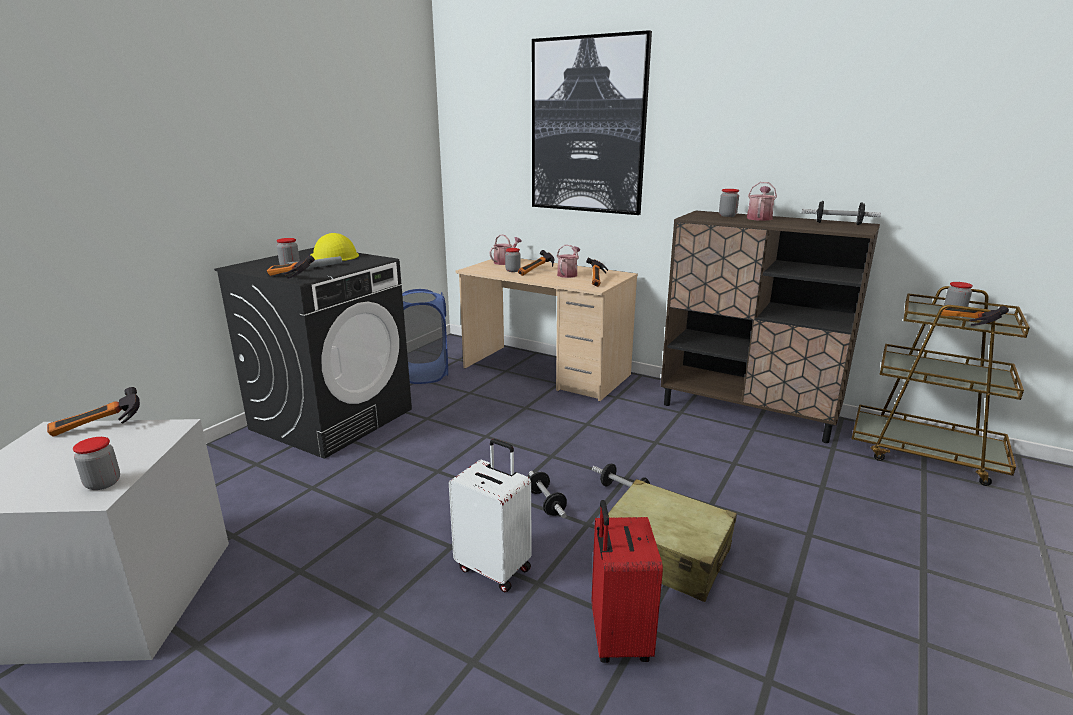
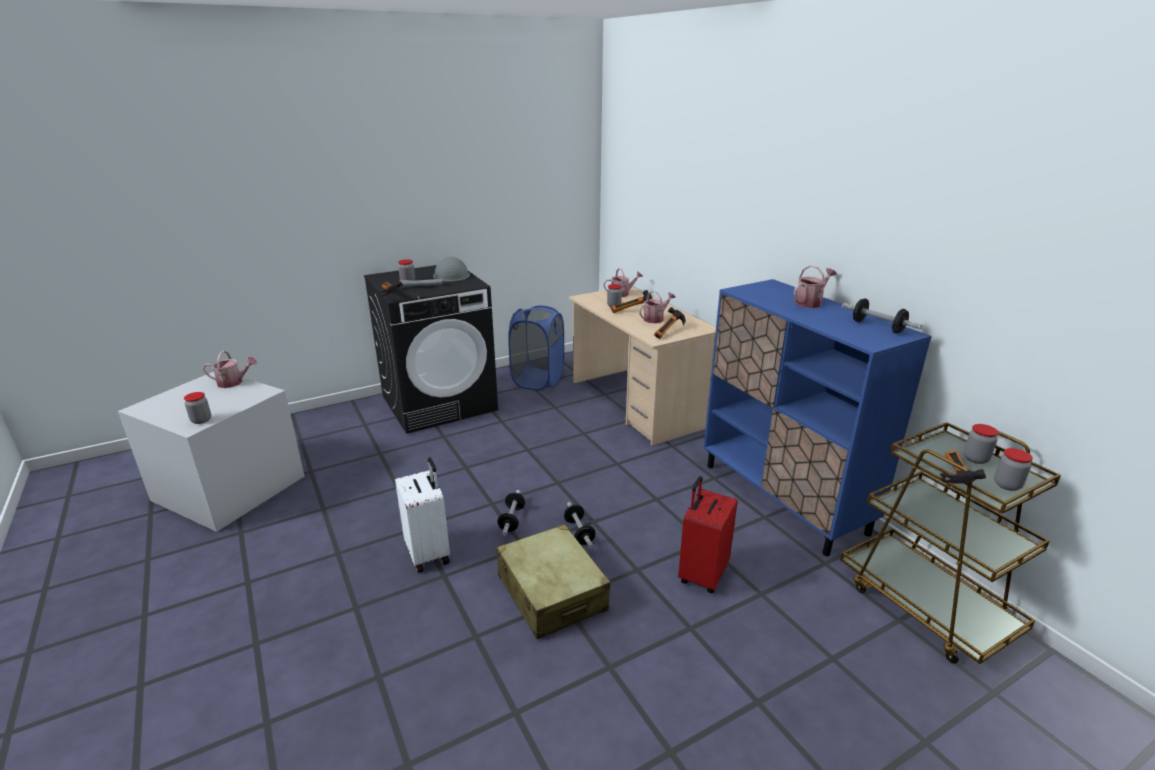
camera: 30 degrees right, 5 degrees up
(98, 429) = (233, 382): hammer -> watering can
(334, 256) = (451, 275): yellow hard hat -> grey hard hat
(587, 127) = (699, 176): picture -> none
(617, 638) = (452, 635): red suitcase -> red suitcase (702, 574)
(727, 215) = (784, 293): jar -> jar (1007, 485)
(748, 412) = (783, 498): brown cabinet -> blue cabinet

